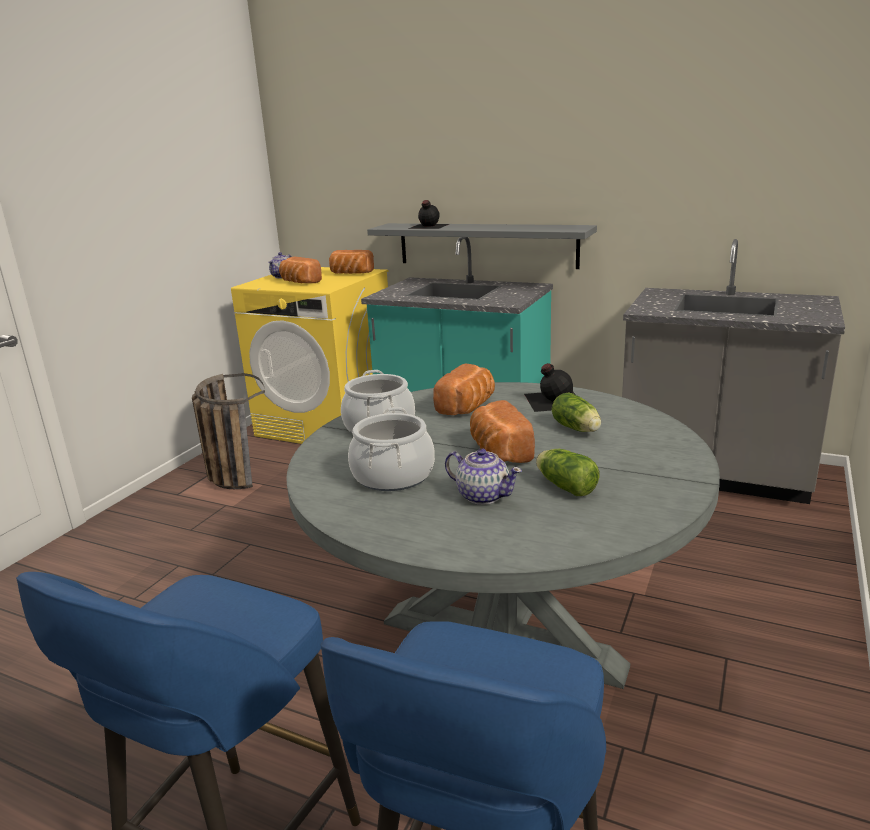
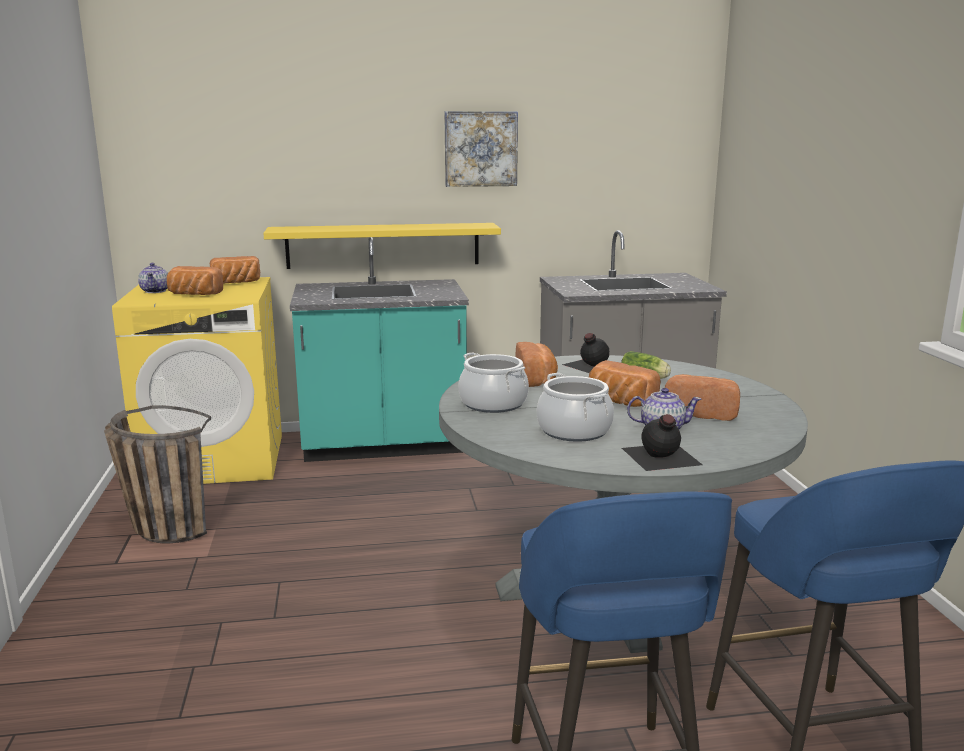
camera: 35 degrees left, 5 degrees down
(428, 226) = (327, 228): black bottle -> black bottle (660, 456)
(486, 245) = (383, 245): grey shelf -> yellow shelf
(564, 486) = (701, 412): lettuce -> bread
(585, 143) = (480, 149): none -> picture

